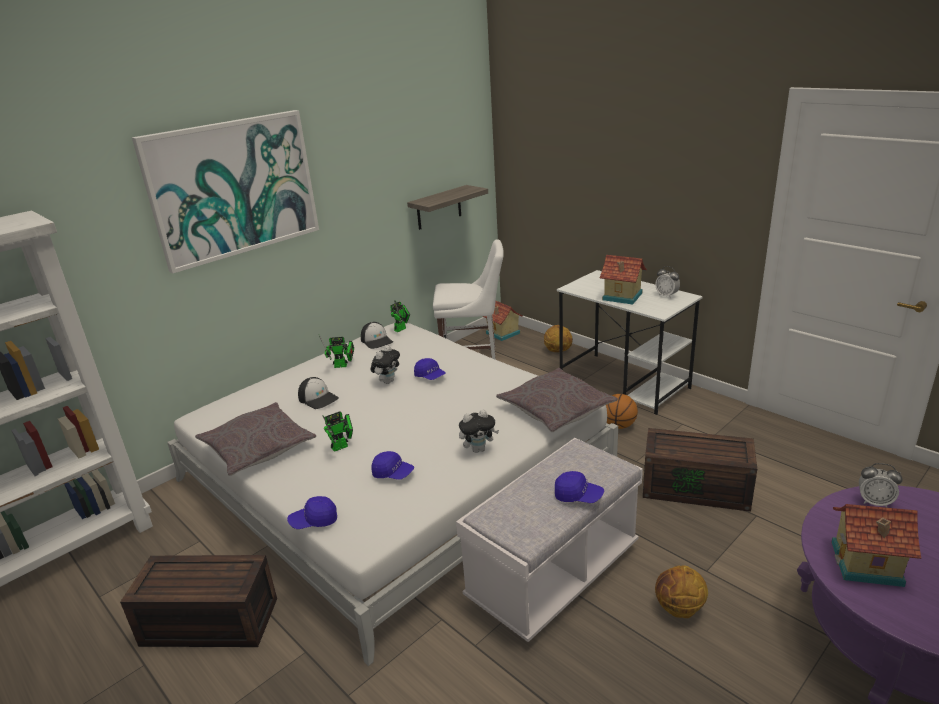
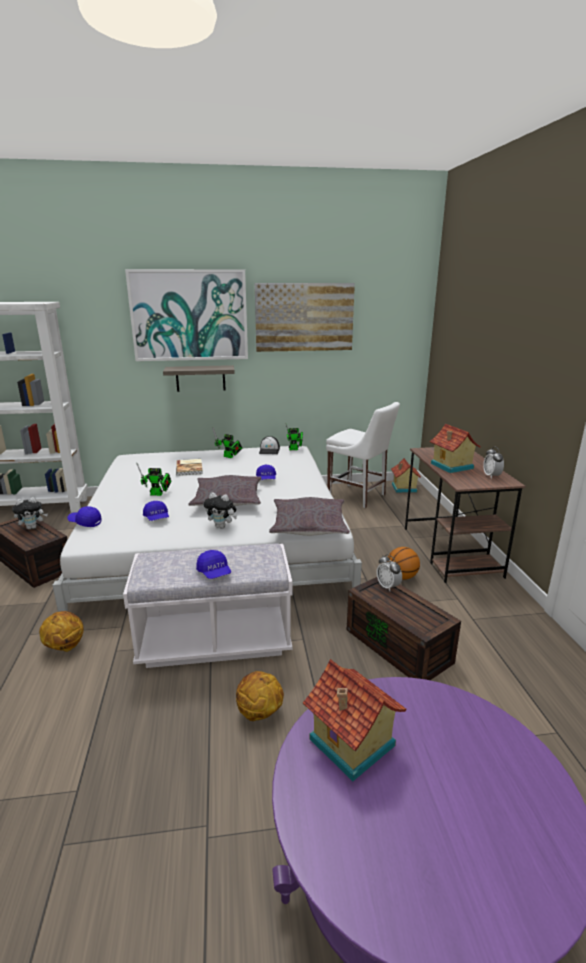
camera: 35 degrees right, 5 degrees down
(257, 447) = (124, 480): grey pillow -> grey pillow (227, 499)
(318, 398) = (190, 468): cap -> book
(371, 160) = (304, 317): none -> picture
(387, 381) = (238, 473): plush toy -> plush toy (32, 527)
(439, 207) = (364, 368): shelf -> shelf (200, 378)
(557, 351) = (428, 512): basketball -> basketball (65, 646)
(624, 383) = (451, 551): white desk -> brown desk
(874, 502) = (450, 707): alarm clock -> alarm clock (388, 586)

